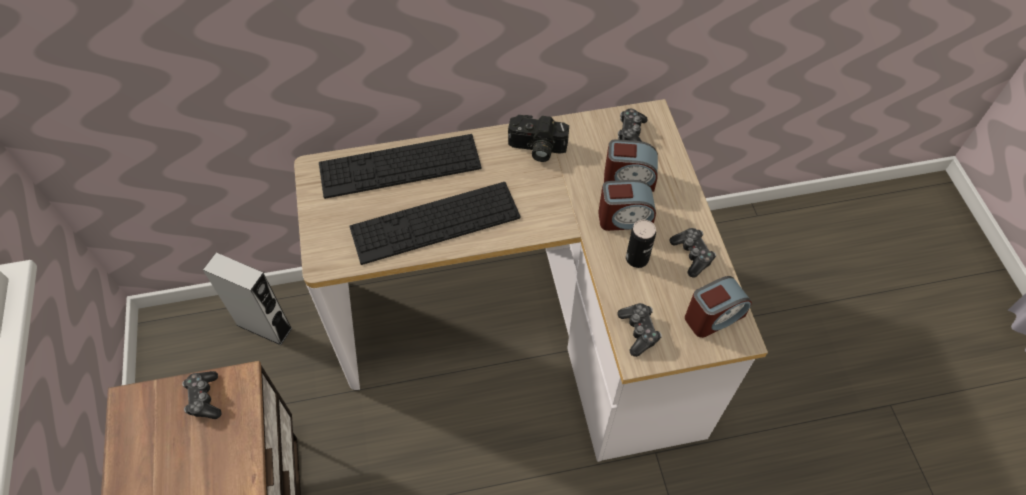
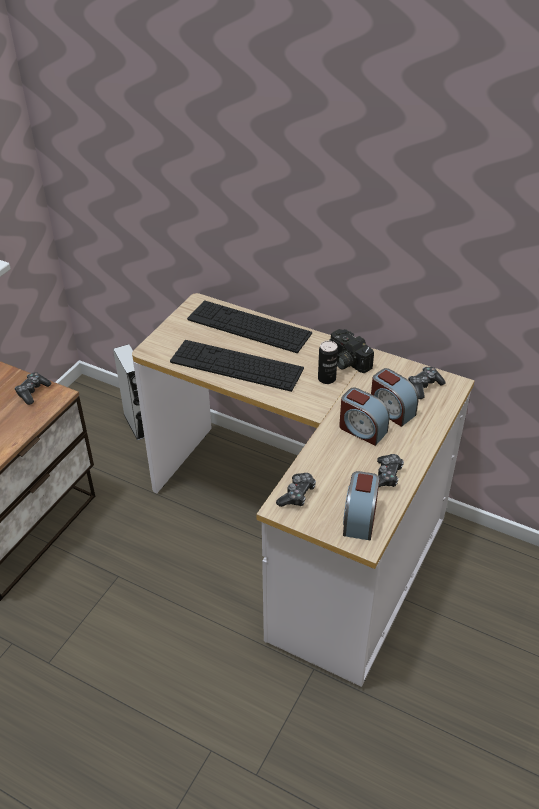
camera: 40 degrees right, 15 degrees down
(637, 258) = (344, 456): can -> can (326, 379)
(713, 316) = (359, 519): alarm clock -> alarm clock turned 90 degrees clockwise

